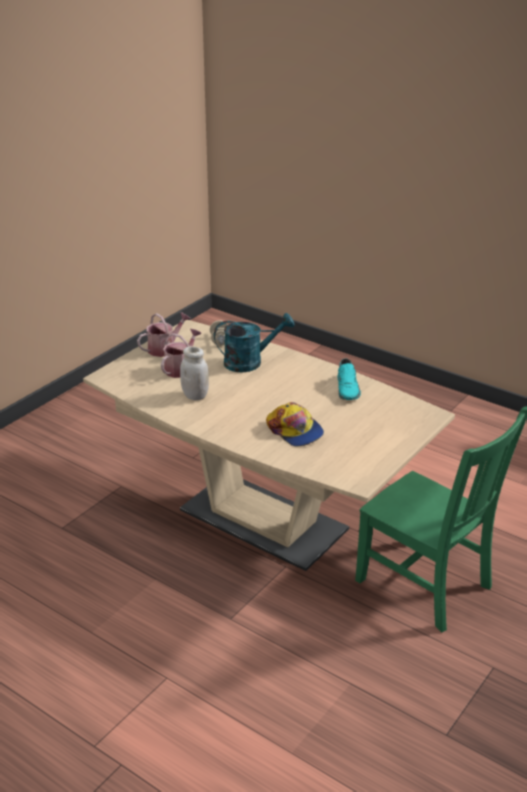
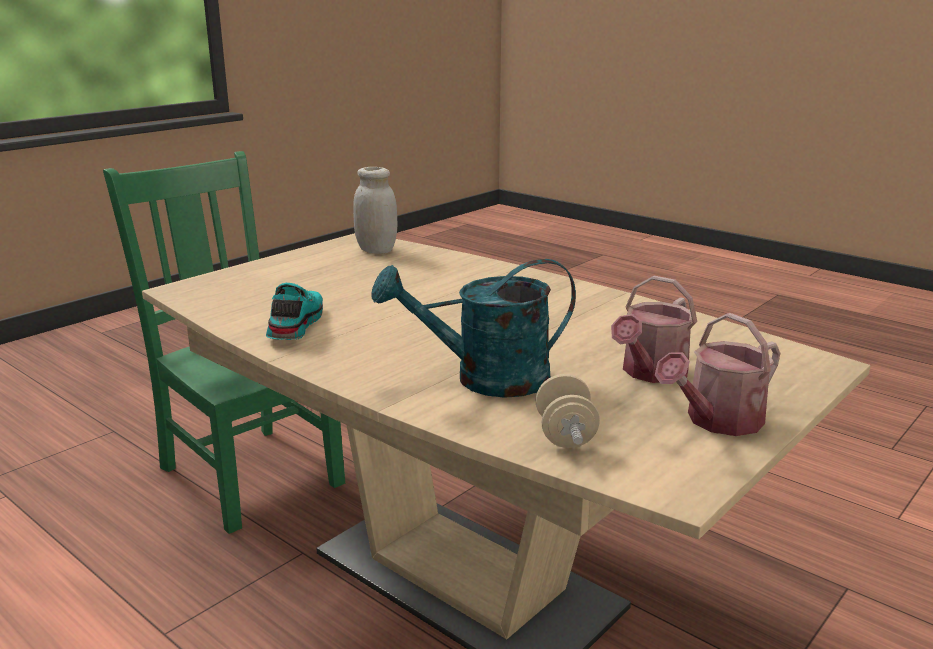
camera: 175 degrees left, 10 degrees down
(195, 396) = (601, 326): white jar -> white jar (376, 250)
(295, 431) = (424, 280): cap -> none

